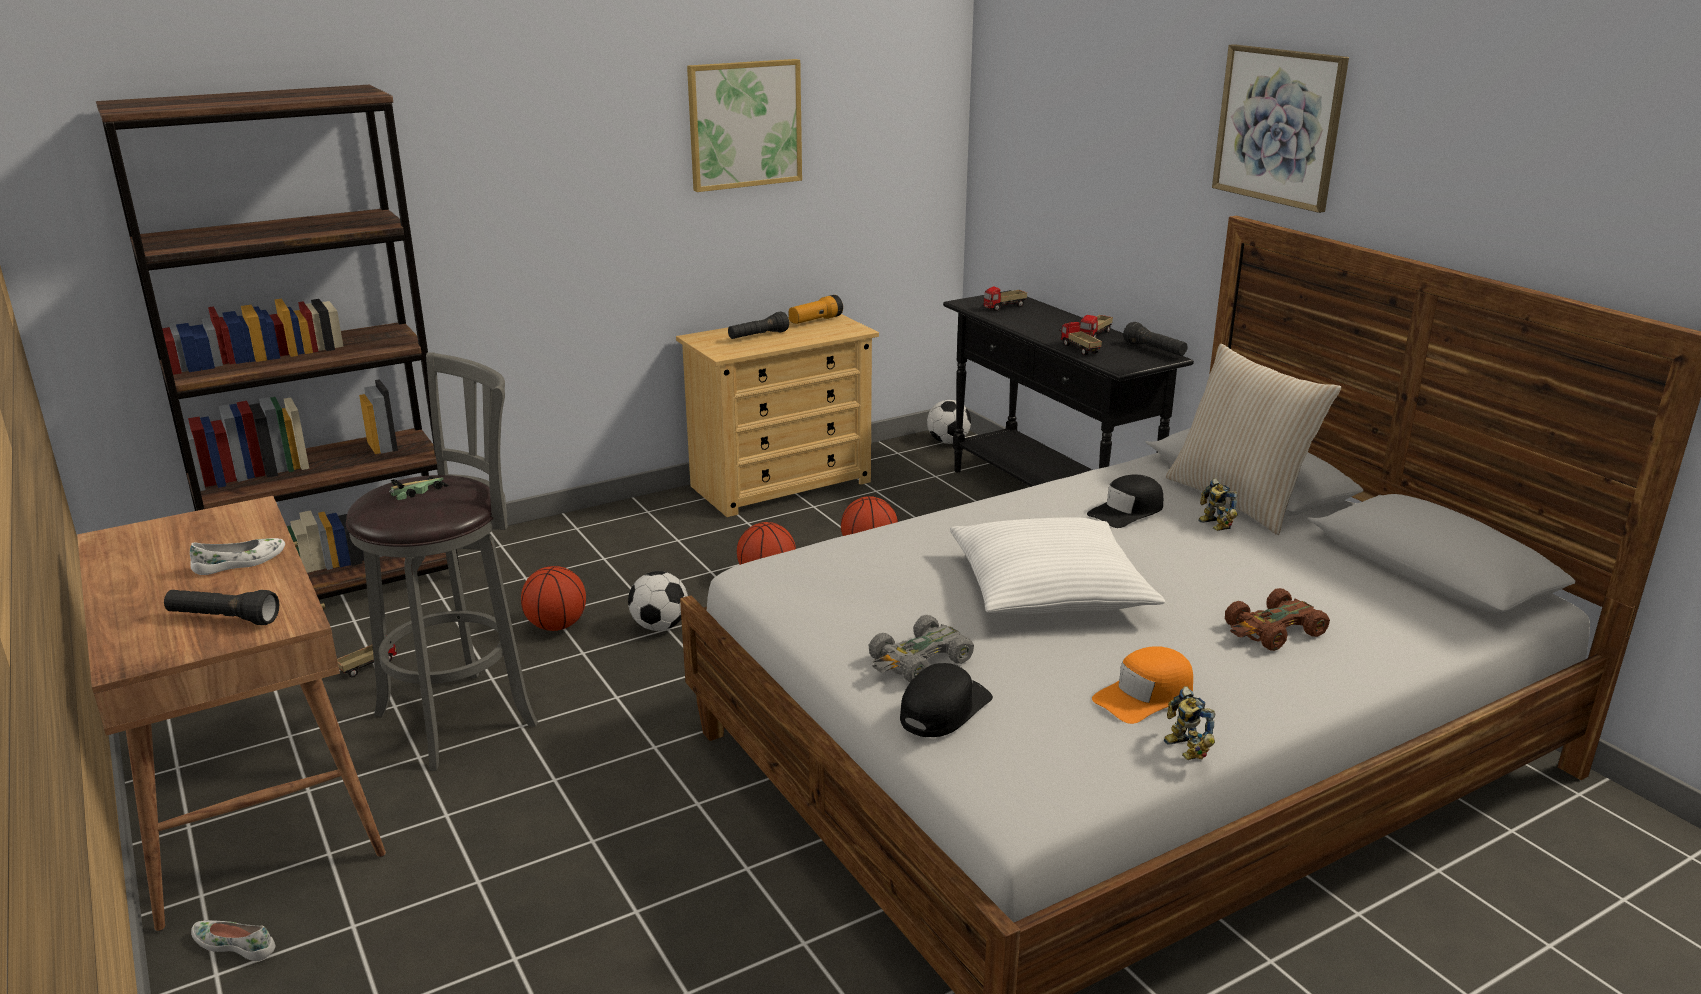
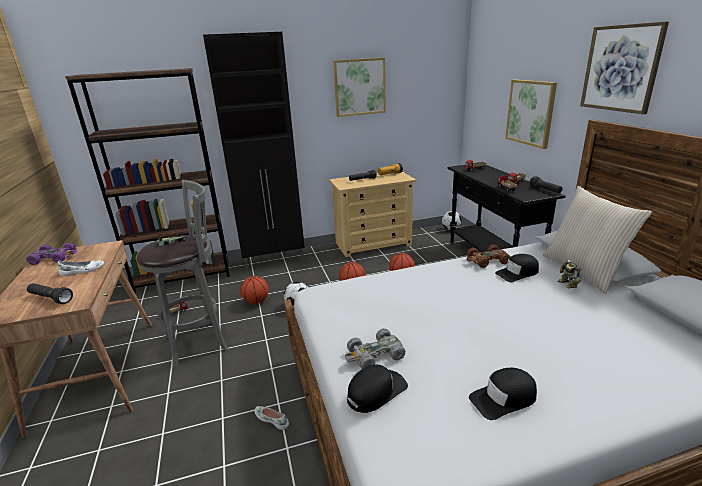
camera: 15 degrees right, 0 degrees up
(138, 543) = (54, 258): none -> purple toy car
(235, 944) = (47, 451): white shoe -> white shoe (272, 419)
(556, 533) = (274, 259): none -> black cabinet
(1049, 588) = (462, 315): white pillow -> none
(1116, 191) = (530, 112): none -> picture
(1145, 696) = (503, 398): orange cap -> black cap
(1183, 749) = (521, 447): toy robot -> none
(1273, 631) = (597, 359): brown toy car -> brown toy car (487, 261)

